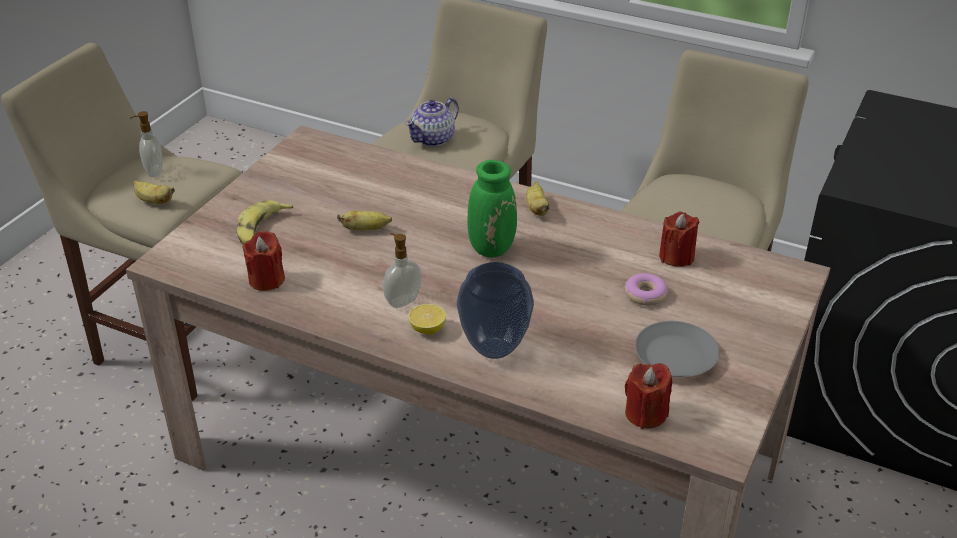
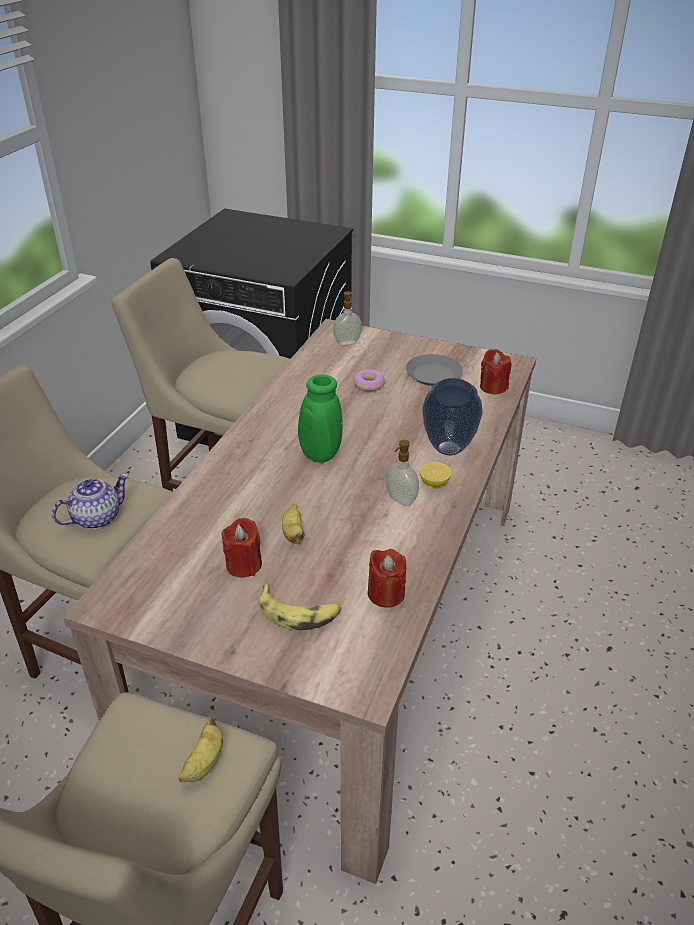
camera: 95 degrees left, 0 degrees up
(153, 171) = (125, 785): soap dispenser -> soap dispenser (347, 343)
(433, 139) = (96, 518): teapot -> teapot turned 75 degrees counterclockwise
(536, 209) = (257, 434): banana -> none
(676, 257) = (321, 371): red candle -> red candle (244, 565)

